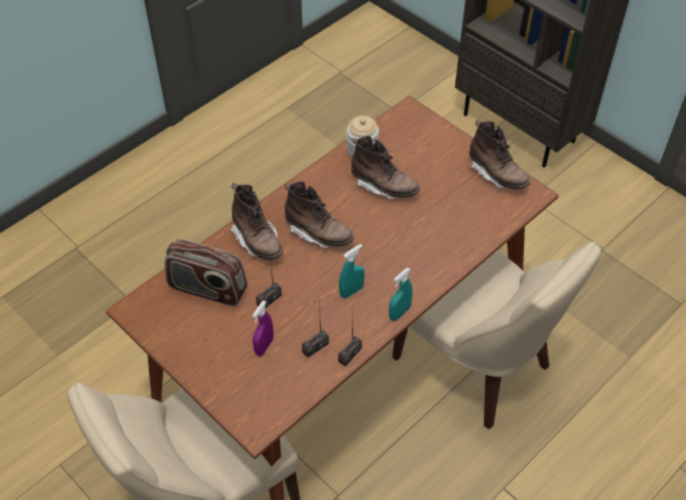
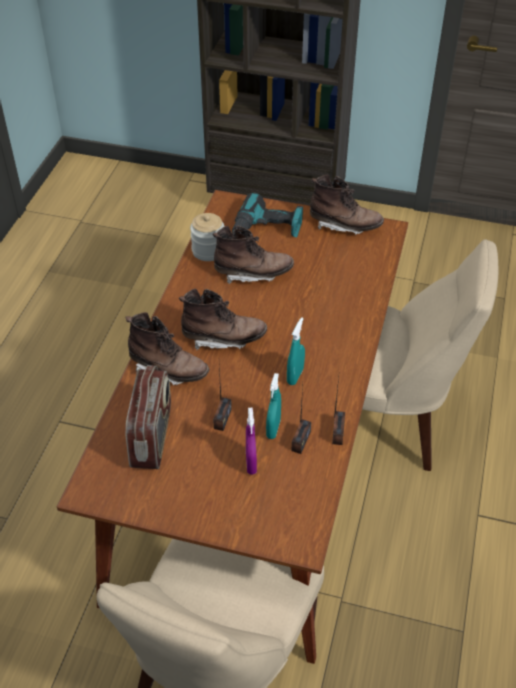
camera: 30 degrees left, 5 degrees down
(207, 289) = (152, 436): radio -> radio turned 75 degrees counterclockwise
(399, 313) = (353, 375): turquoise spray bottle -> turquoise spray bottle (273, 429)
(426, 150) = (267, 229): none -> power drill

